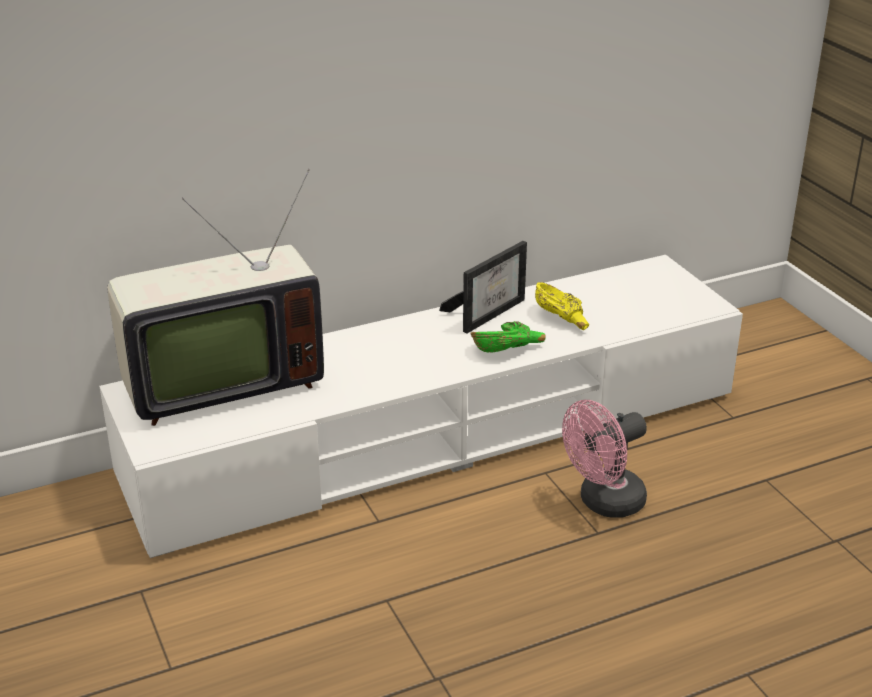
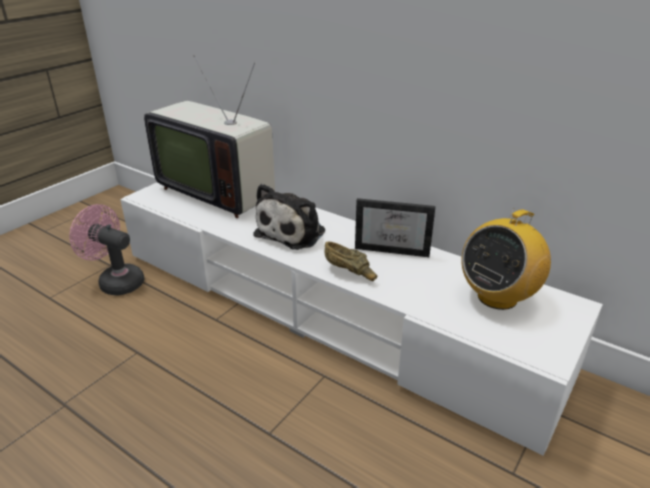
camera: 60 degrees right, 0 degrees up
(390, 359) = (293, 232): none -> plush toy
(507, 349) = (352, 271): green bowl -> brown bowl
(564, 318) = (425, 283): yellow bowl -> none
(604, 503) = (310, 423): pink fan -> pink fan (116, 281)
(617, 293) = (497, 297): none -> radio

